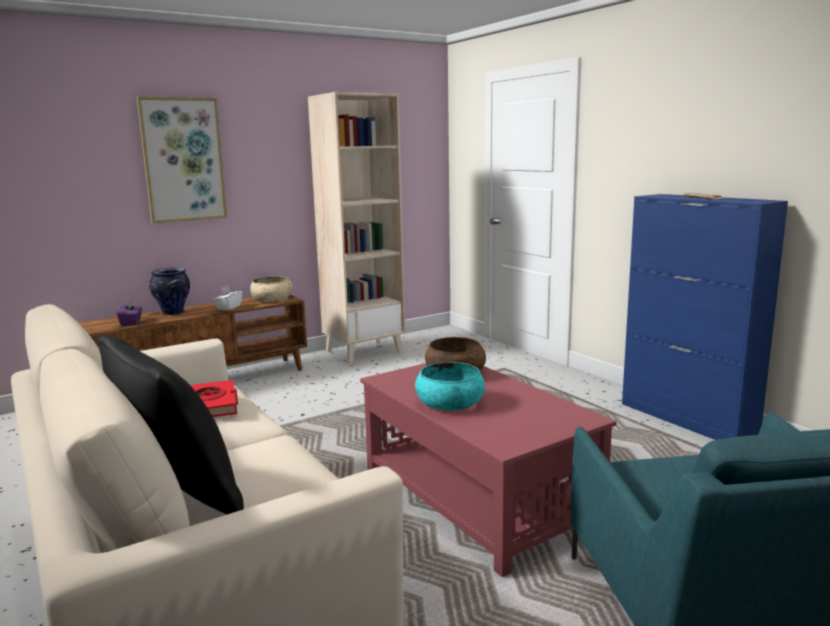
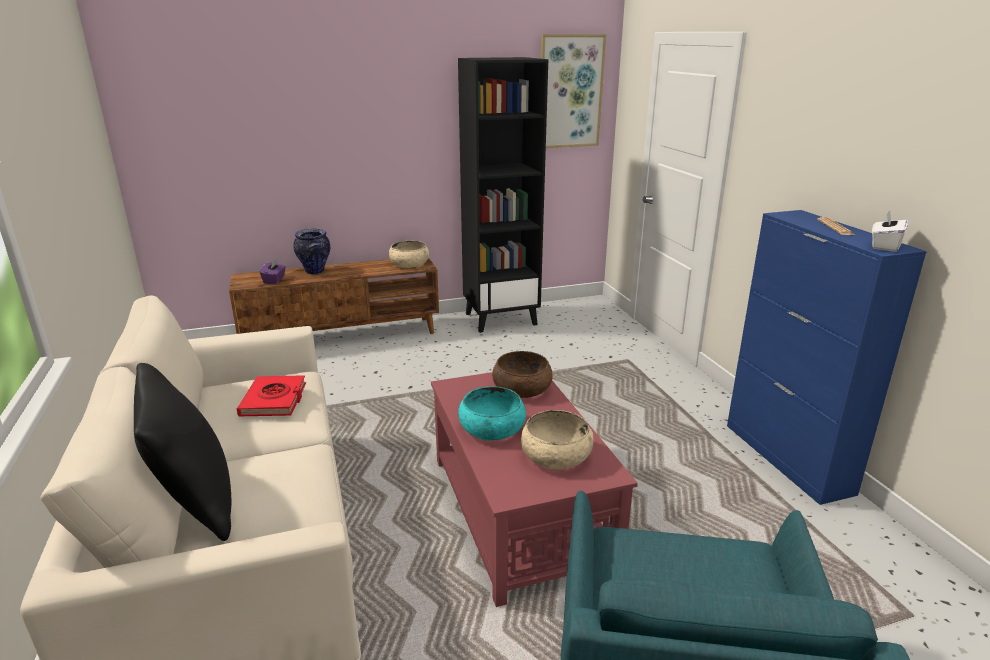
camera: 15 degrees right, 10 degrees up
(183, 160) = (329, 125): picture -> picture (570, 92)
(228, 307) = (365, 271): white tissue box -> white tissue box (884, 246)
(364, 351) = (501, 319): beige bookcase -> black bookcase
(527, 413) = (556, 455): none -> beige bowl

